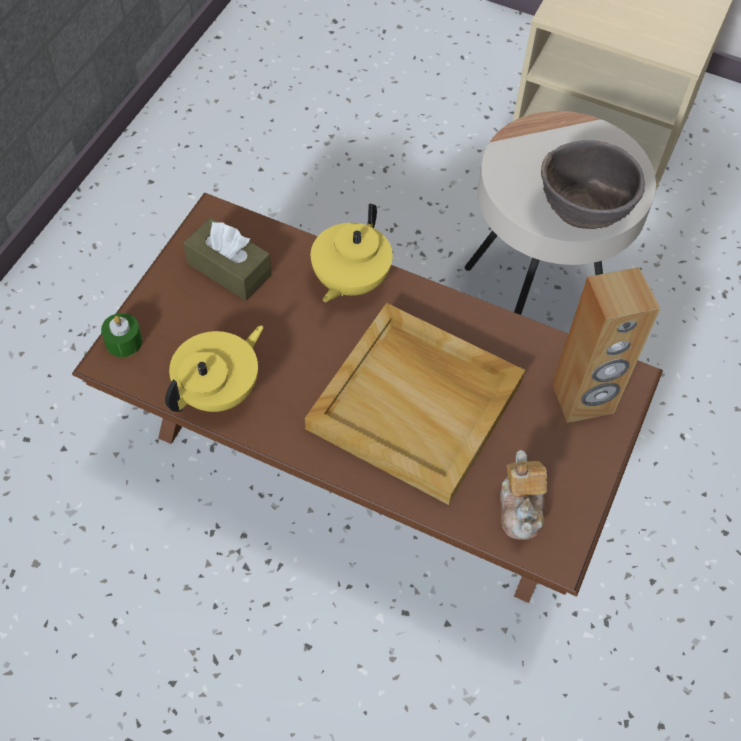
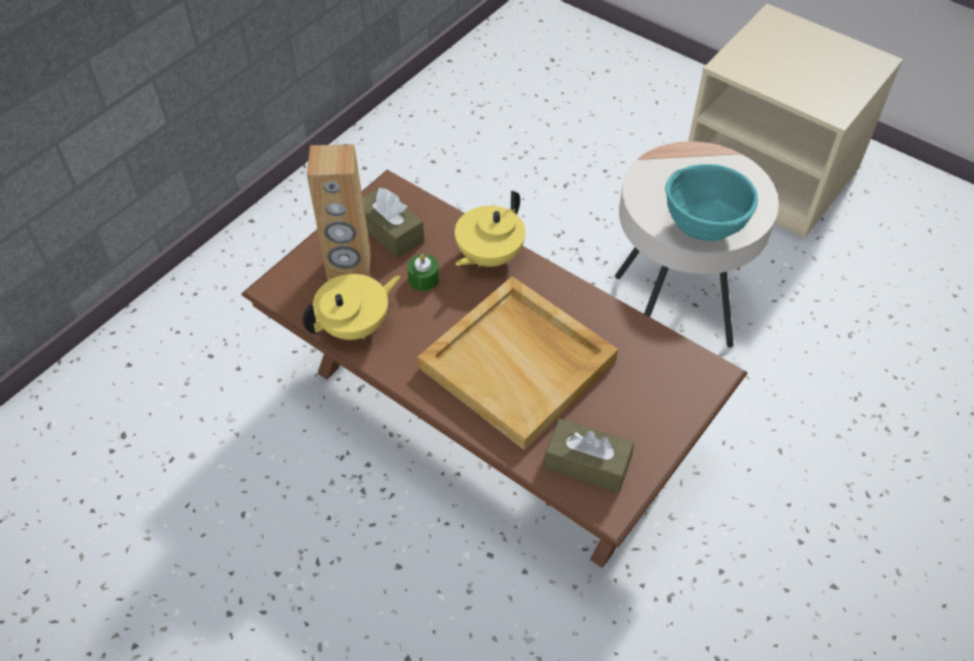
camera: 15 degrees right, 5 degrees down
(123, 341) = (289, 275): green candle -> green candle (423, 279)
(521, 508) = (587, 464): teapot -> brown tissue box
(582, 214) = (703, 229): brown bowl -> turquoise bowl
(583, 399) = (667, 384): brown speaker -> brown speaker (349, 269)

